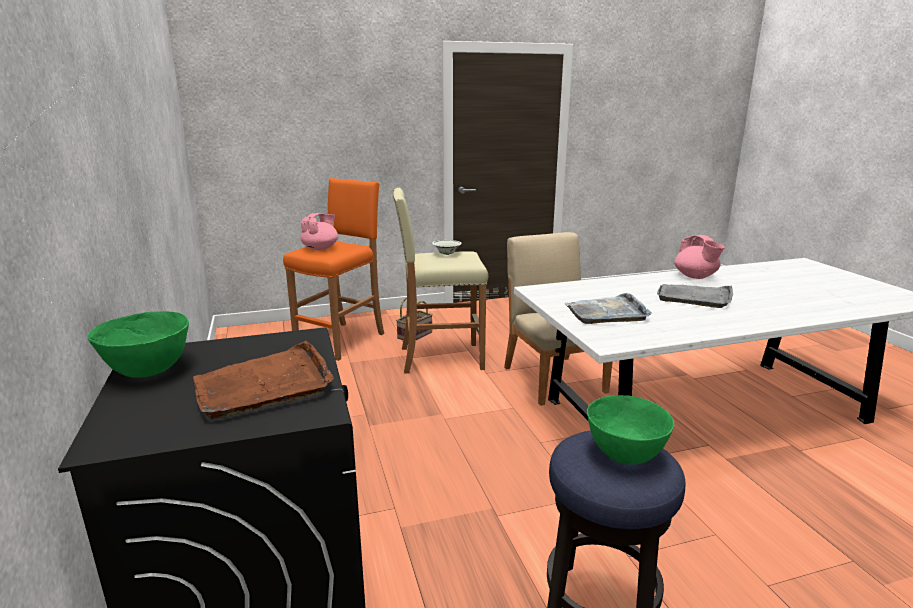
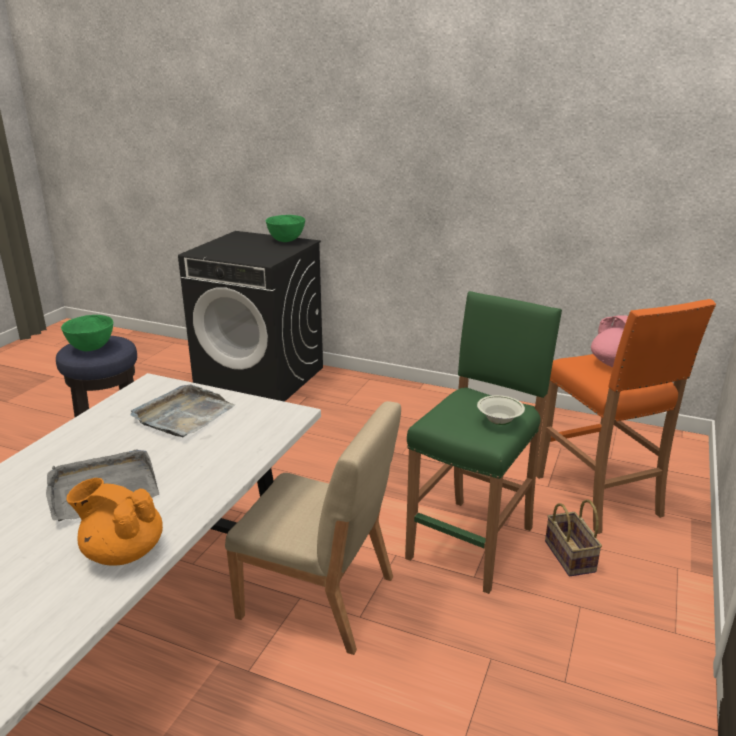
camera: 130 degrees right, 5 degrees up
(264, 385) = (233, 250): brown tray -> none
(440, 358) = (472, 542): beige stool -> green stool
(695, 277) = (123, 551): pink teapot -> orange teapot

